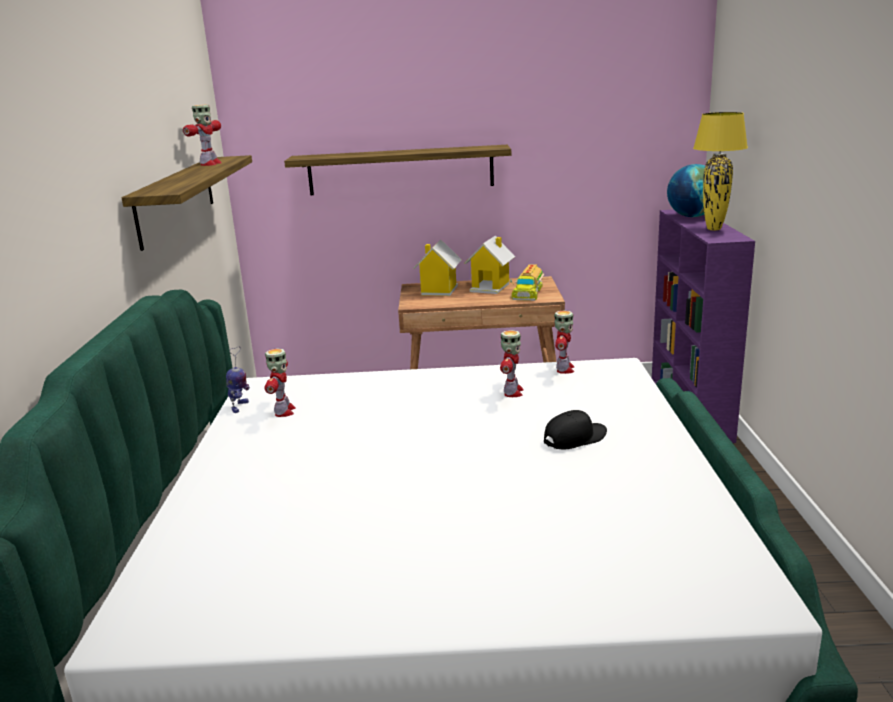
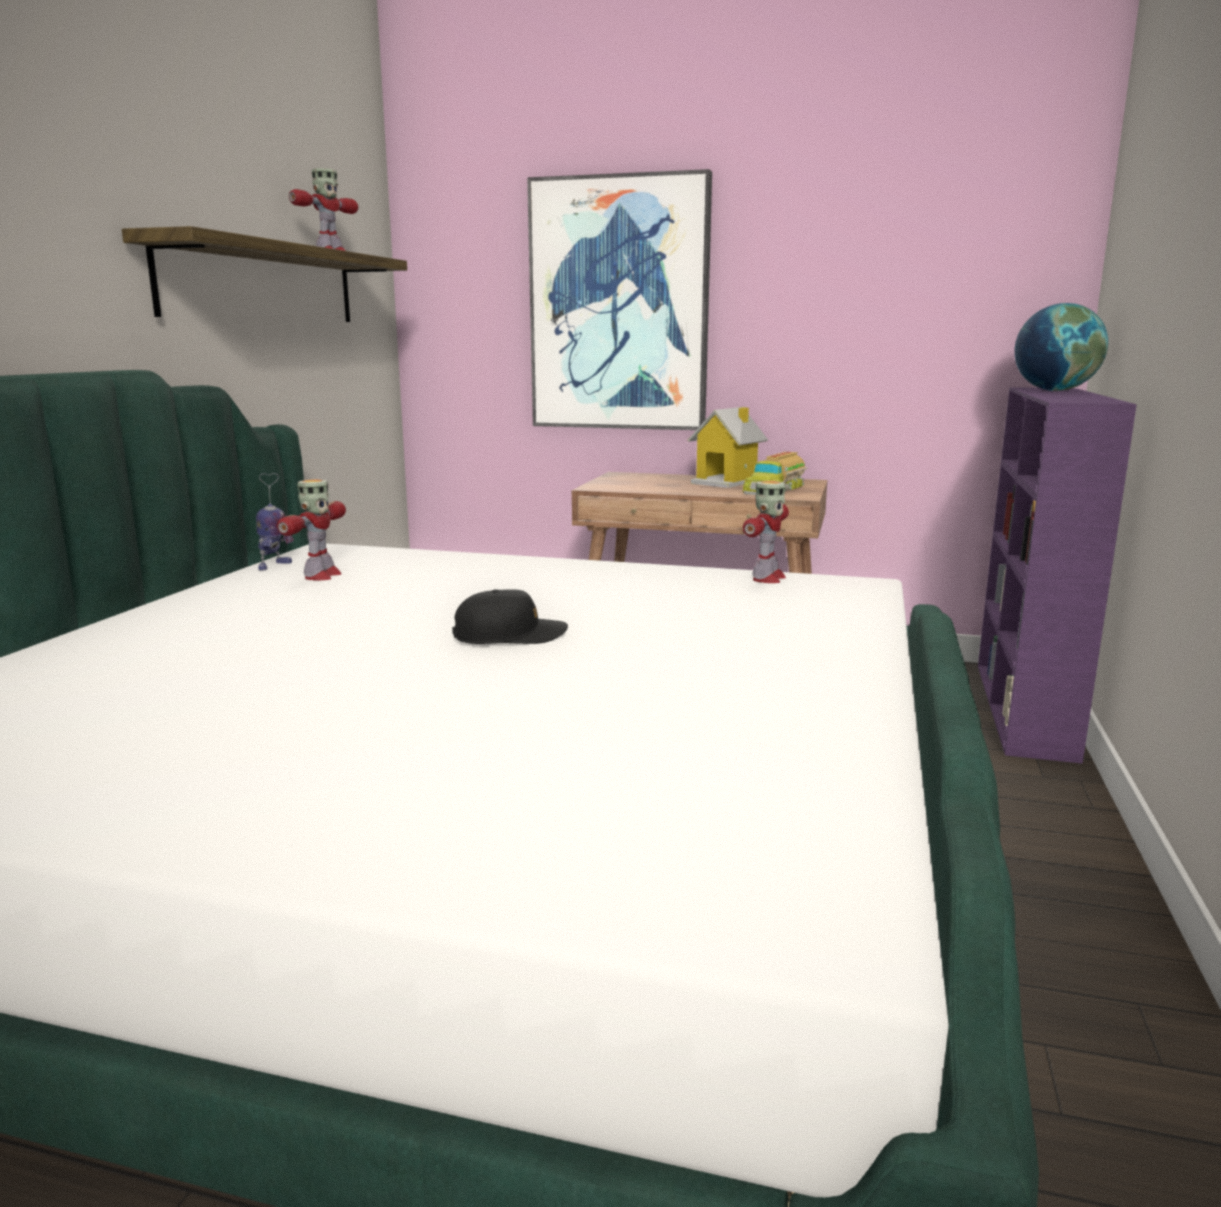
camera: 15 degrees right, 5 degrees down
(400, 170) = (619, 305): shelf -> picture
(438, 291) = (649, 479): toy house -> none
(512, 392) = (660, 592): toy robot -> none
(575, 438) = (703, 651): black cap -> black cap (510, 636)
(713, 229) = (1076, 396): yellow table lamp -> none

